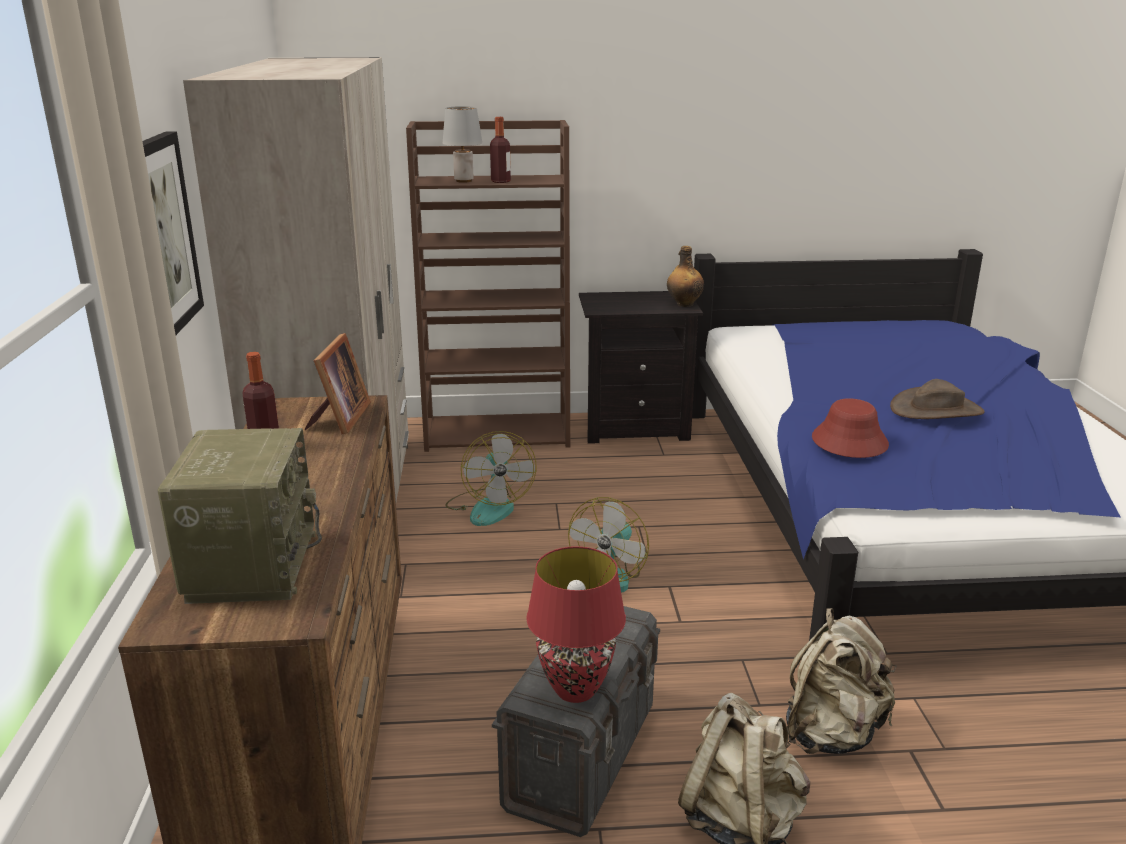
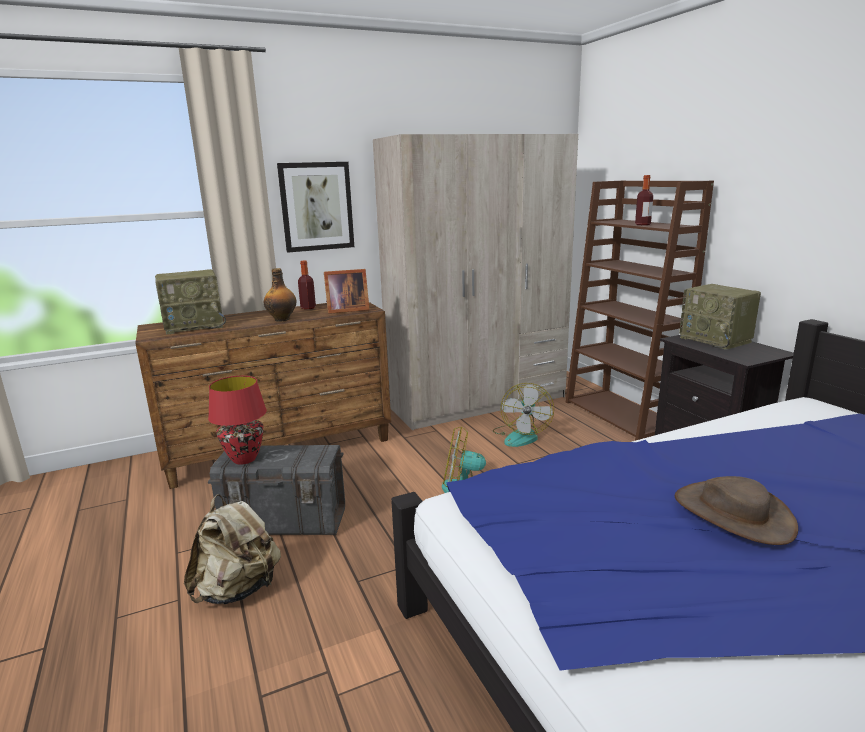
camera: 70 degrees right, 5 degrees down
(464, 181) = (626, 222): grey table lamp -> none
(489, 506) = (521, 436): fan -> fan turned 45 degrees counterclockwise
(618, 300) = (716, 340): none -> radio
(684, 304) = (755, 357): bottle -> bottle (282, 319)
(831, 733) = (336, 622): beige backpack -> none
(849, 441) = (579, 472): red hat -> none

